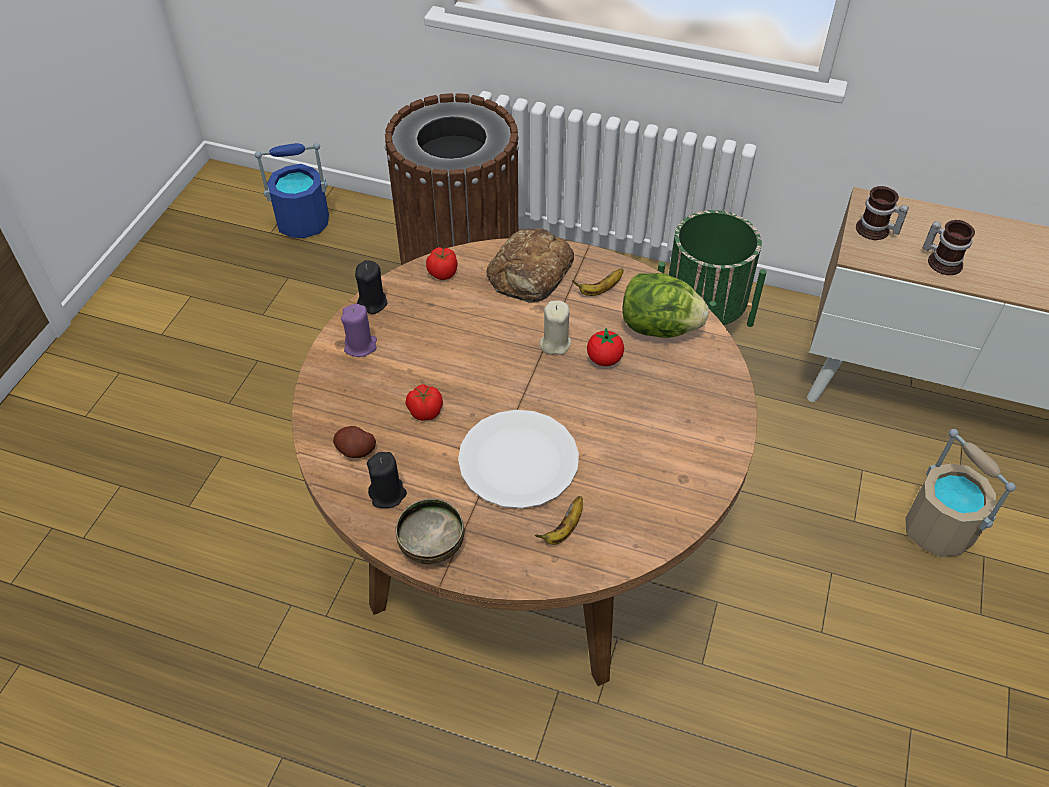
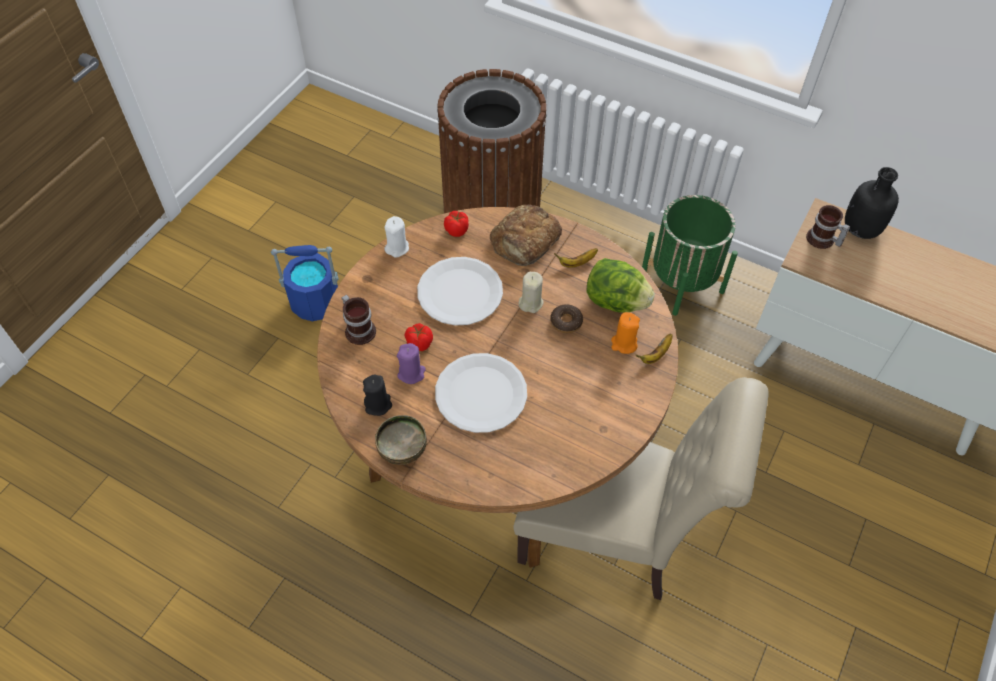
camera: 10 degrees right, 5 degrees up
(302, 223) = (373, 150): blue bucket -> blue bucket (315, 303)
(356, 450) = (361, 366): potato -> none
(360, 346) = (381, 282): purple candle -> purple candle (411, 373)
(372, 303) = (397, 248): black candle -> white candle
(463, 344) = (460, 293): none -> white plate
(564, 529) = (502, 454): banana -> banana (655, 355)
(604, 359) = (566, 322): tomato -> donut
(681, 374) = (624, 344): none -> orange candle
(691, 632) = (611, 538): none -> beige chair
(916, 213) = (861, 229): none -> black bottle
(939, 530) = (834, 491): beige bucket -> none
(942, 261) = (871, 275): mug -> mug (360, 329)

